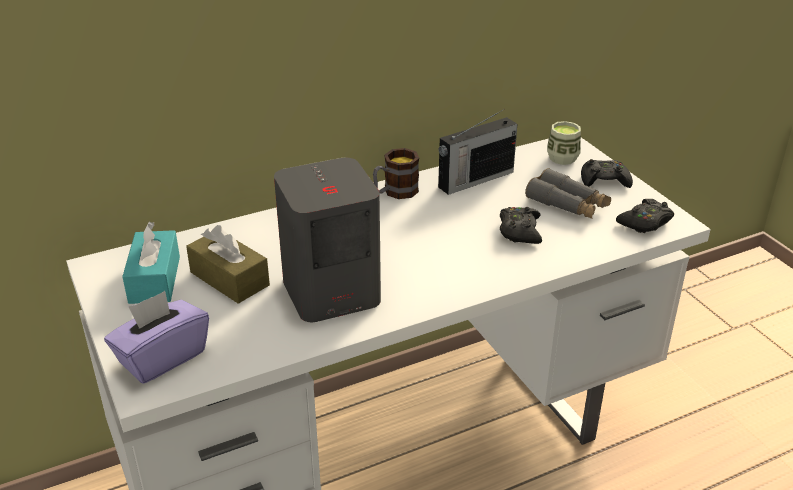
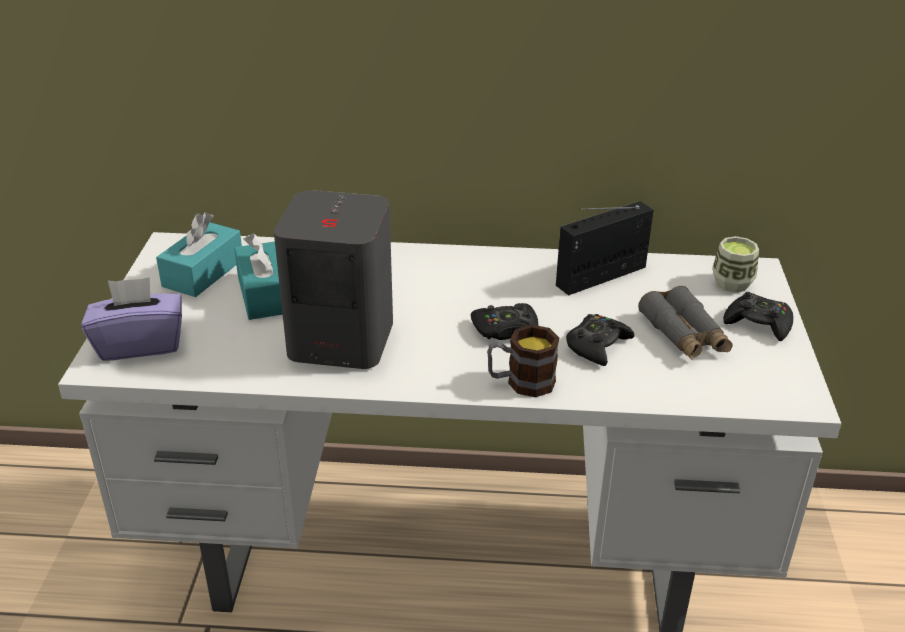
camera: 30 degrees right, 0 degrees up
(229, 279) = (265, 294): brown tissue box -> turquoise tissue box
(395, 192) = (504, 262): mug -> mug (521, 382)
(474, 180) = (603, 276): radio -> radio turned 150 degrees clockwise
(645, 222) = (760, 387): black game controller -> black game controller (505, 329)

